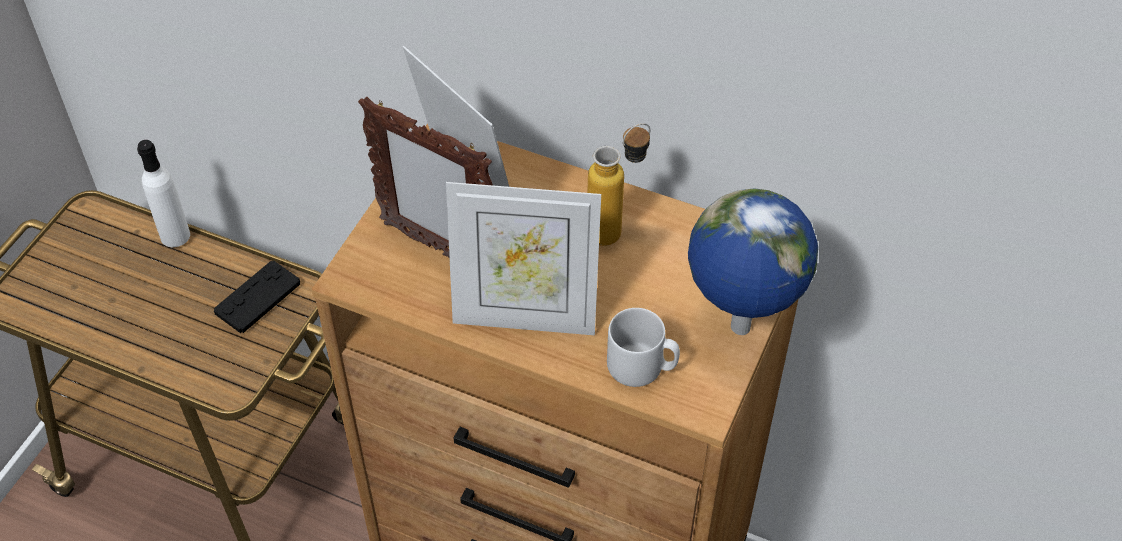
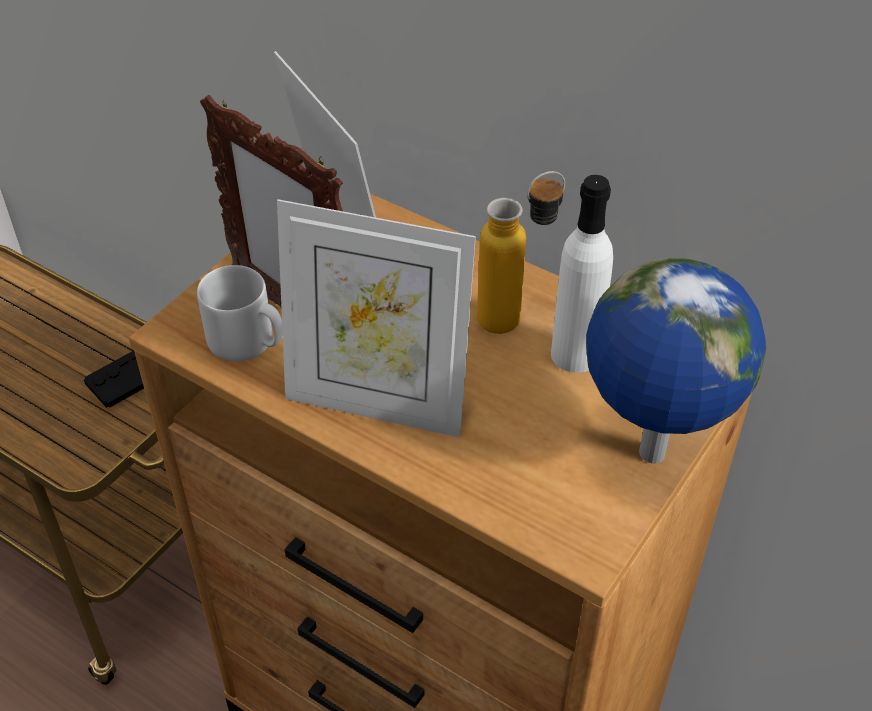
camera: 10 degrees right, 5 degrees down
(175, 235) = (69, 299): white bottle -> white bottle (575, 354)
(642, 367) = (512, 485): grey mug -> grey mug (247, 342)

